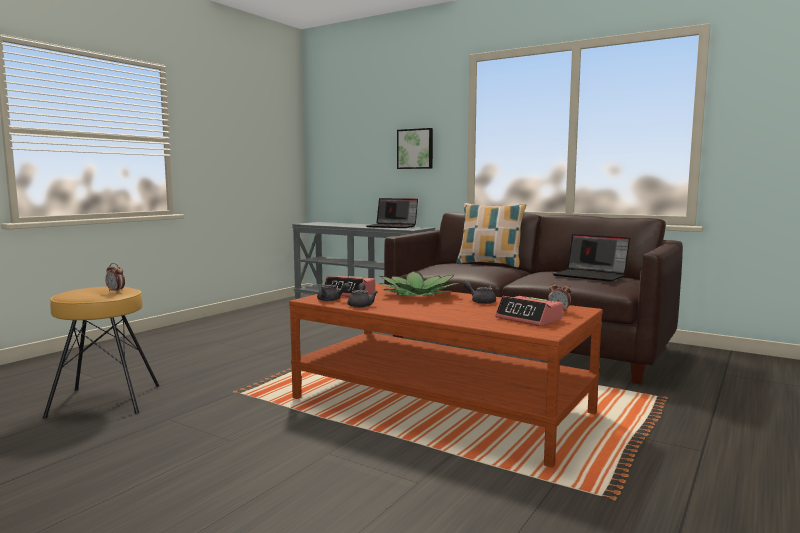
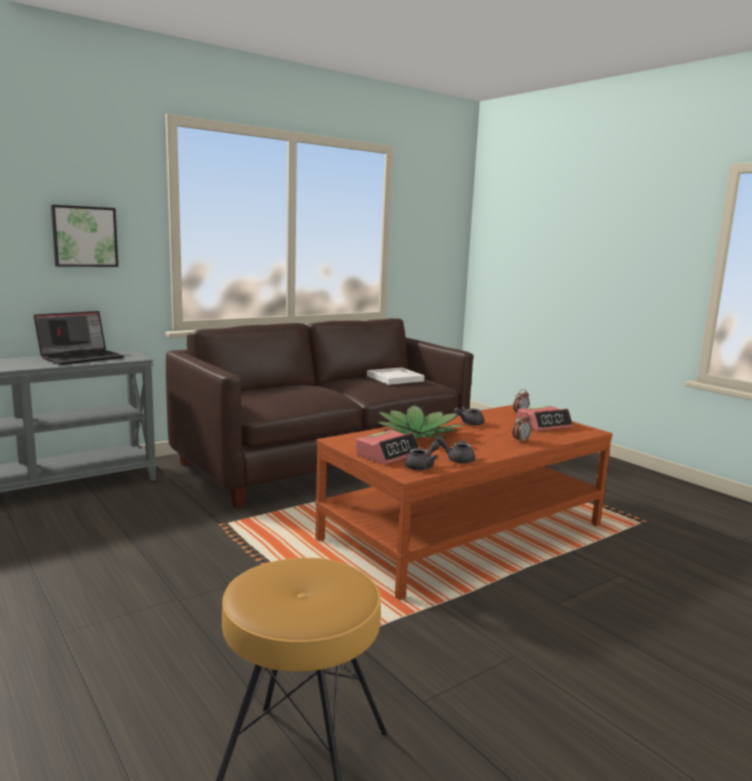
camera: 70 degrees left, 5 degrees up
(116, 291) = (320, 571): alarm clock -> alarm clock (521, 441)
(489, 264) = (280, 385): pillow -> none
(591, 276) = (395, 378): laptop -> white tray

